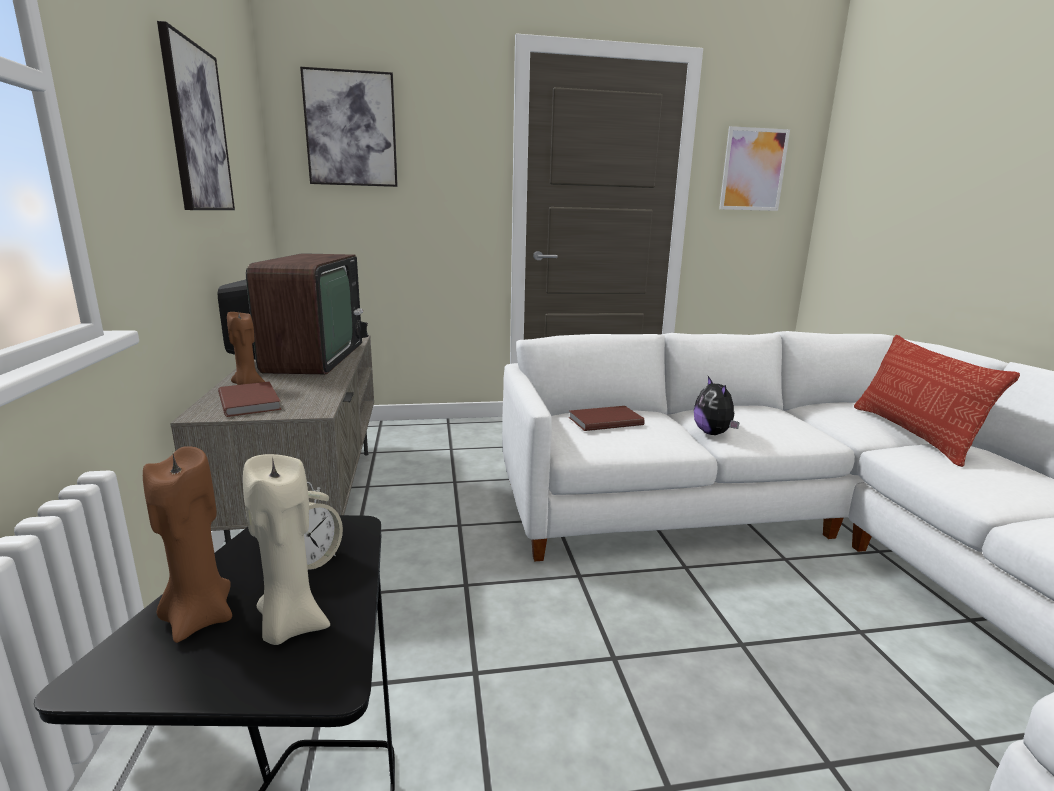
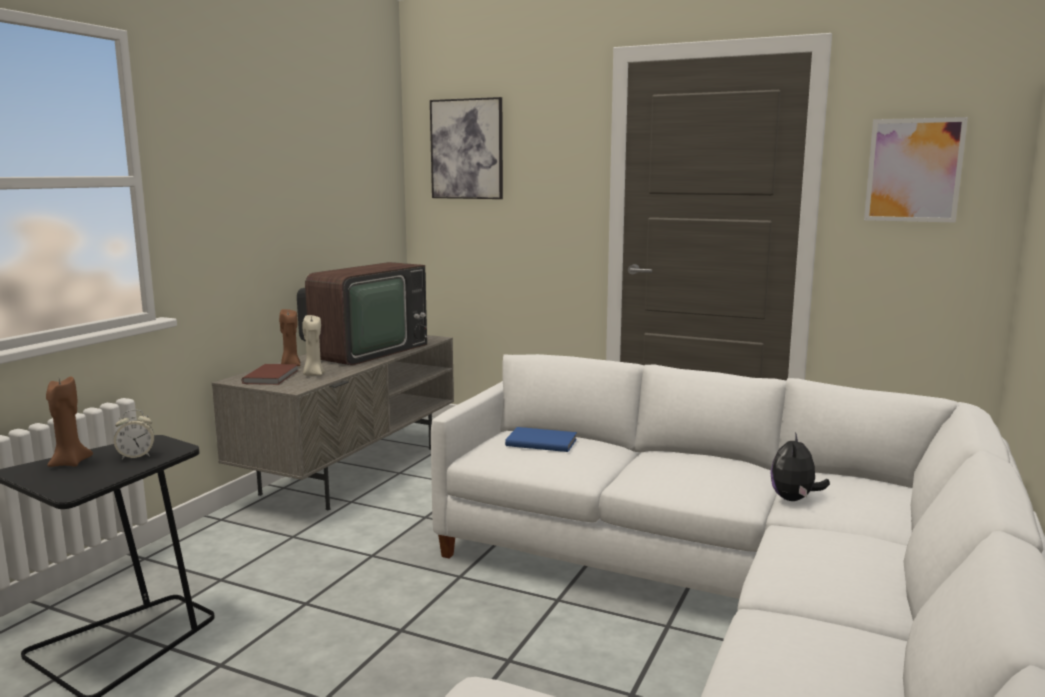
camera: 35 degrees right, 5 degrees down
(197, 129) = (291, 174): picture -> none
(290, 626) = (89, 474): beige candle -> beige candle (313, 374)
(604, 421) = (541, 442): brown book -> blue book
(713, 433) = (630, 473): plush toy -> plush toy (794, 499)
(912, 434) = (852, 520): pillow -> none

